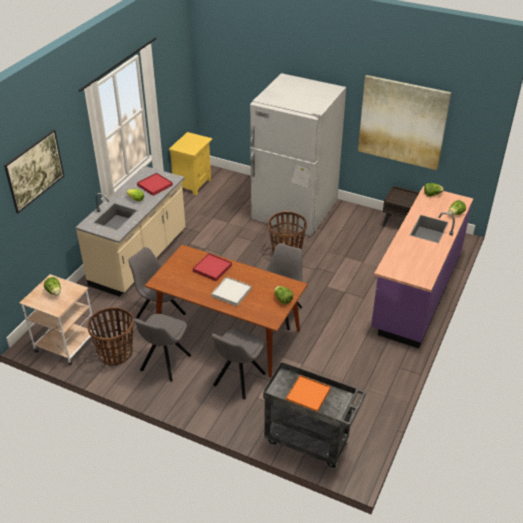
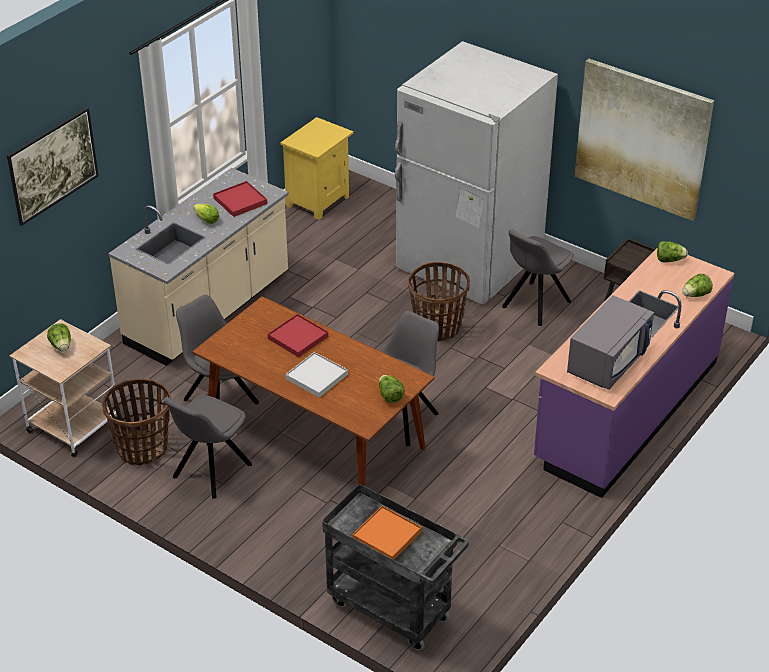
camera: 10 degrees right, 0 degrees up
(238, 379) = (314, 508): grey chair -> grey chair (535, 304)
(417, 261) = (608, 361): none -> grey microwave

